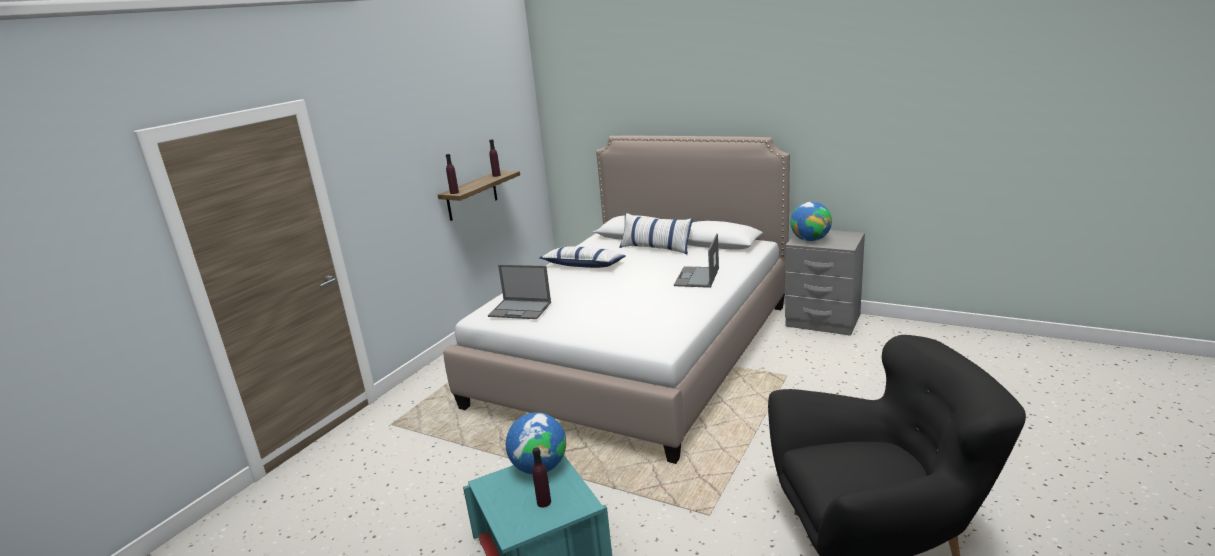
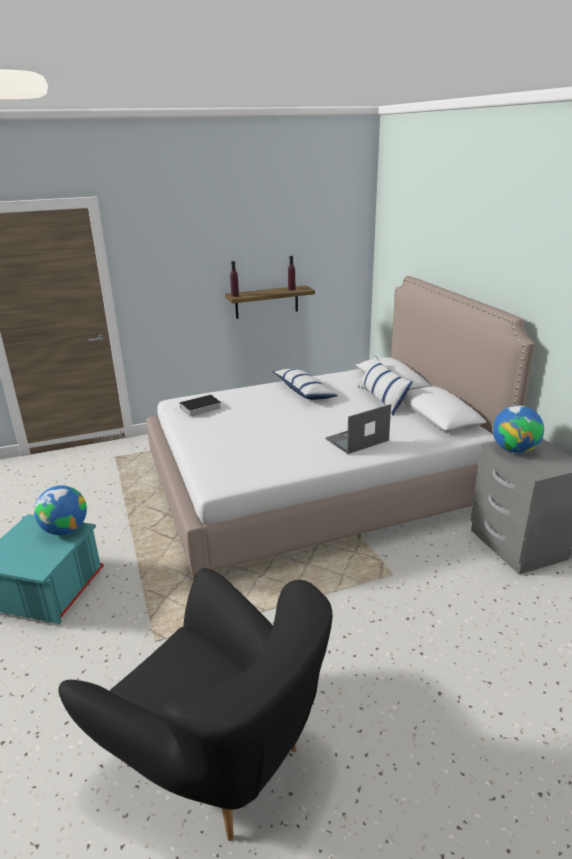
camera: 40 degrees right, 5 degrees up
(521, 309) = (199, 408): laptop -> book
(544, 502) = (28, 554): purple bottle -> none

